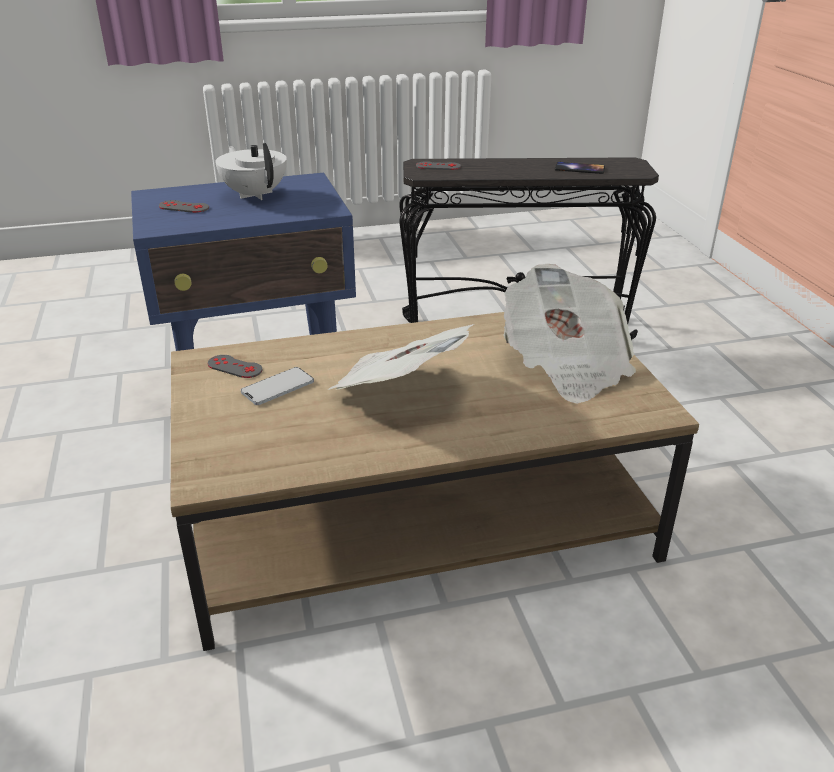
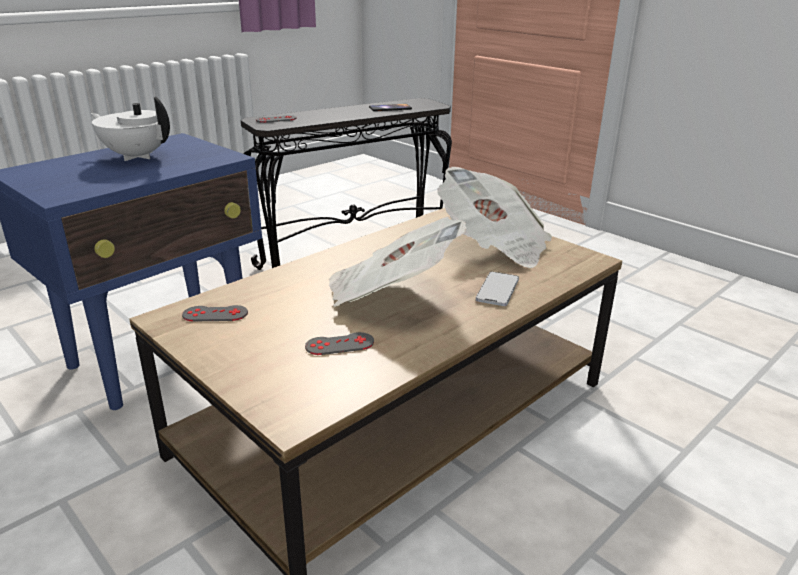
camera: 30 degrees left, 5 degrees down
(184, 207) = (70, 175): grey game controller -> grey game controller (339, 344)
(277, 387) = (278, 319): phone -> phone (497, 290)

